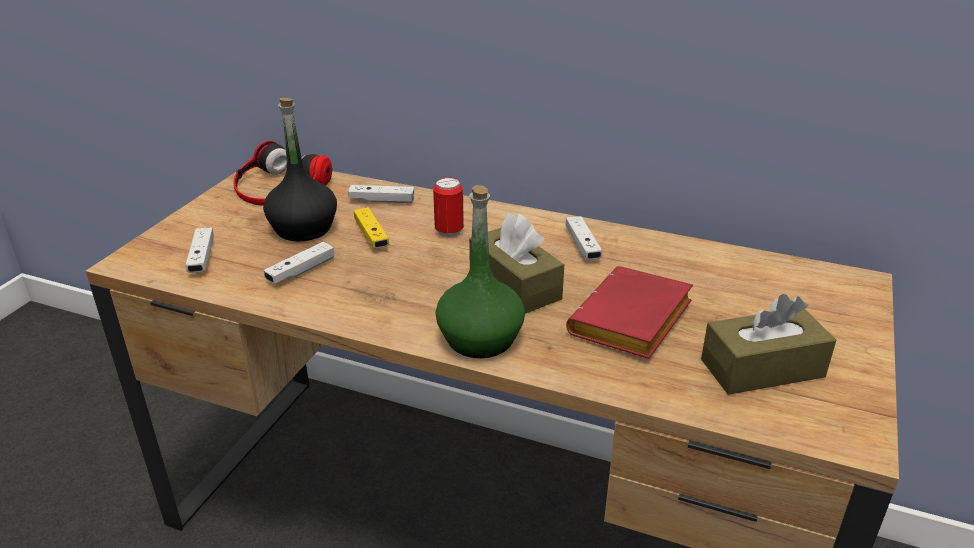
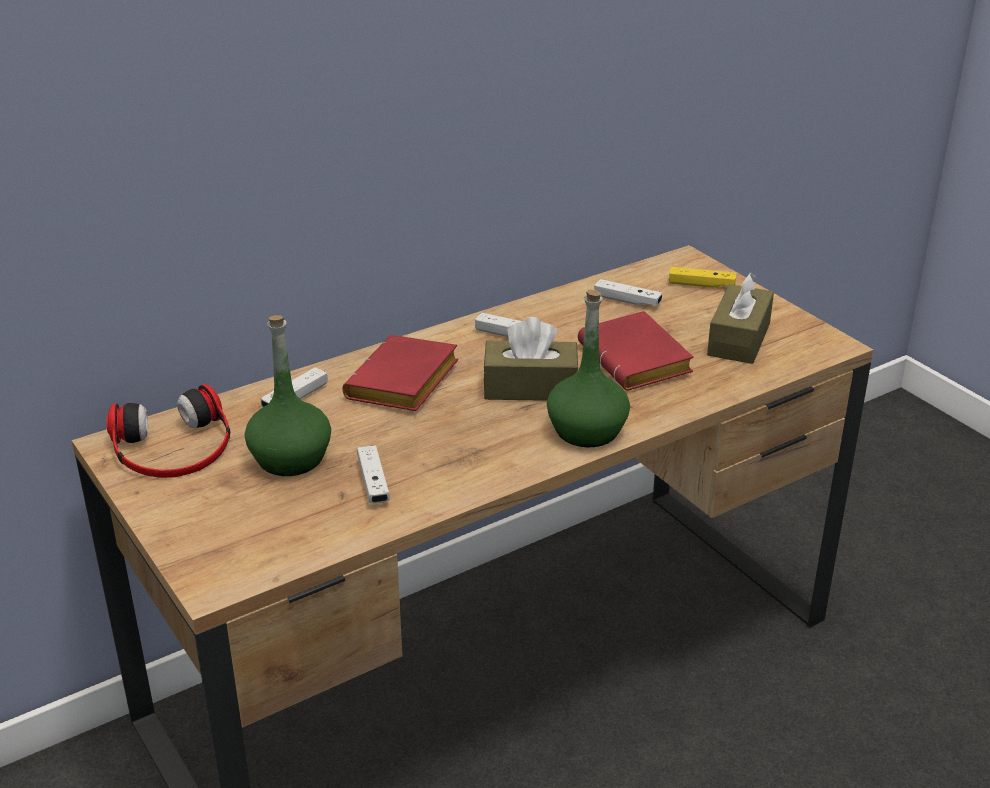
camera: 55 degrees left, 0 degrees up
(202, 258) = (270, 535): white game controller -> white game controller (627, 301)
(303, 228) = (290, 458): black bottle -> green bottle
(371, 236) = (357, 426): yellow game controller -> yellow game controller (701, 285)
(449, 231) = (404, 385): can -> red book

